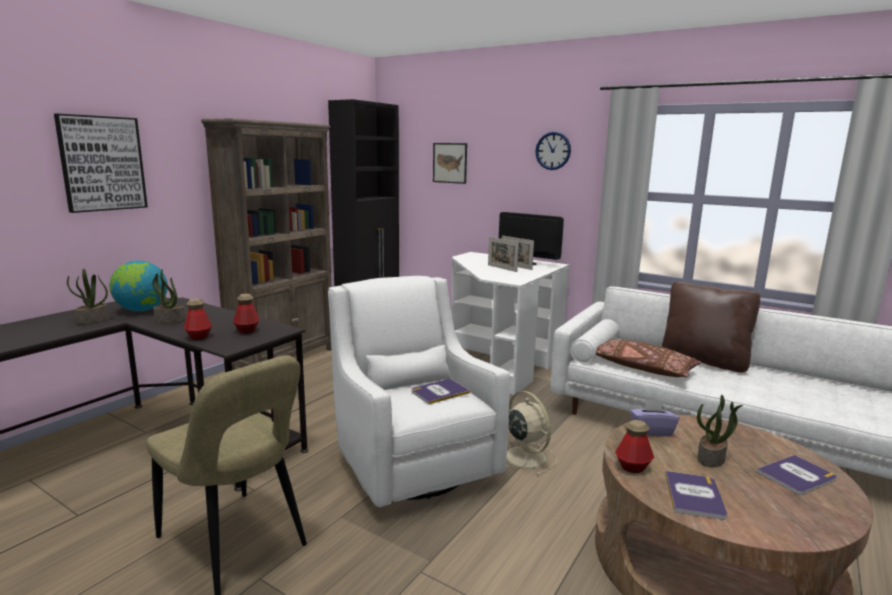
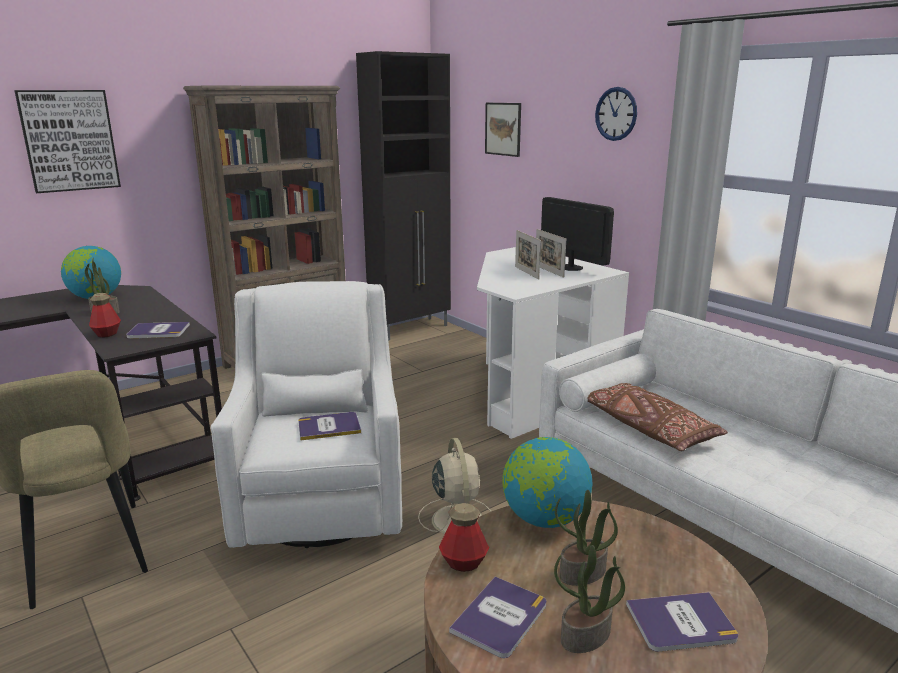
camera: 20 degrees right, 5 degrees up
(92, 320) = (42, 306): potted plant -> potted plant (585, 636)
(247, 331) = (158, 331): bottle -> book
(651, 431) = (544, 519): purple tissue box -> globe
(703, 361) = (752, 430): brown pillow -> none

